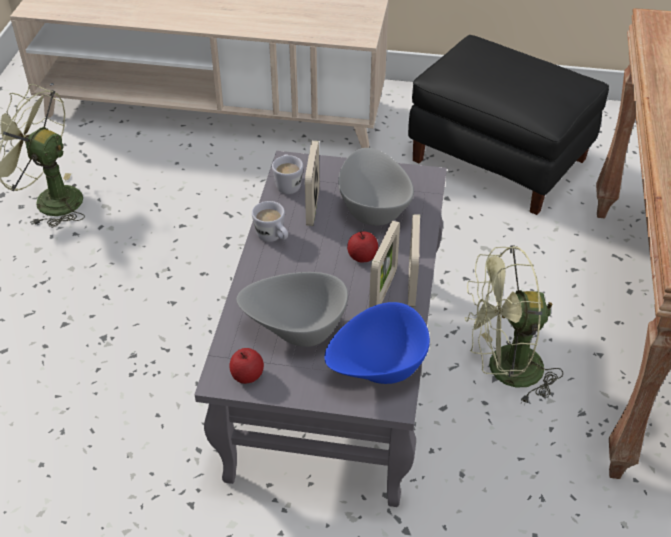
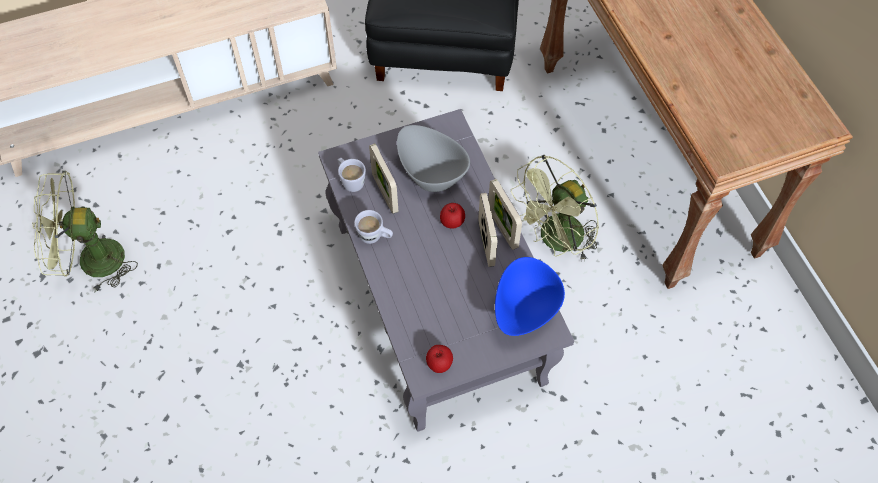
camera: 30 degrees left, 15 degrees up
(296, 329) = (447, 308): grey bowl -> none

